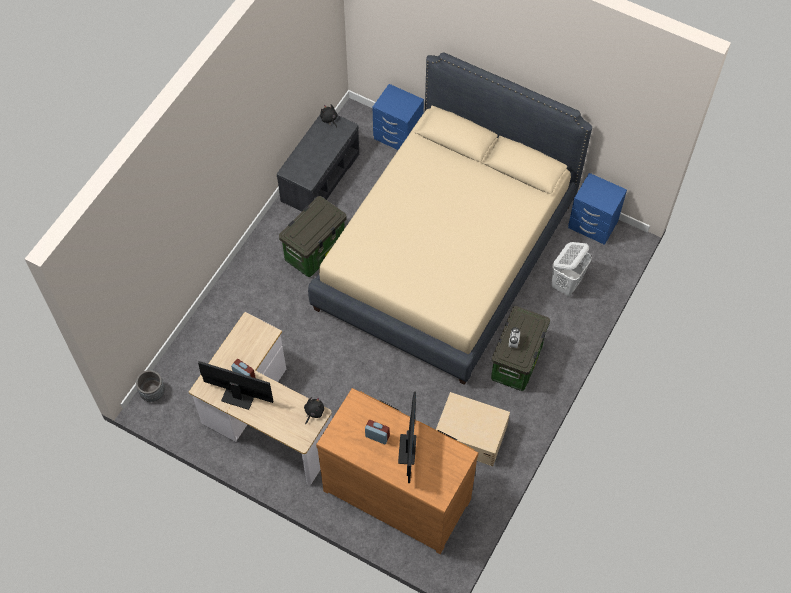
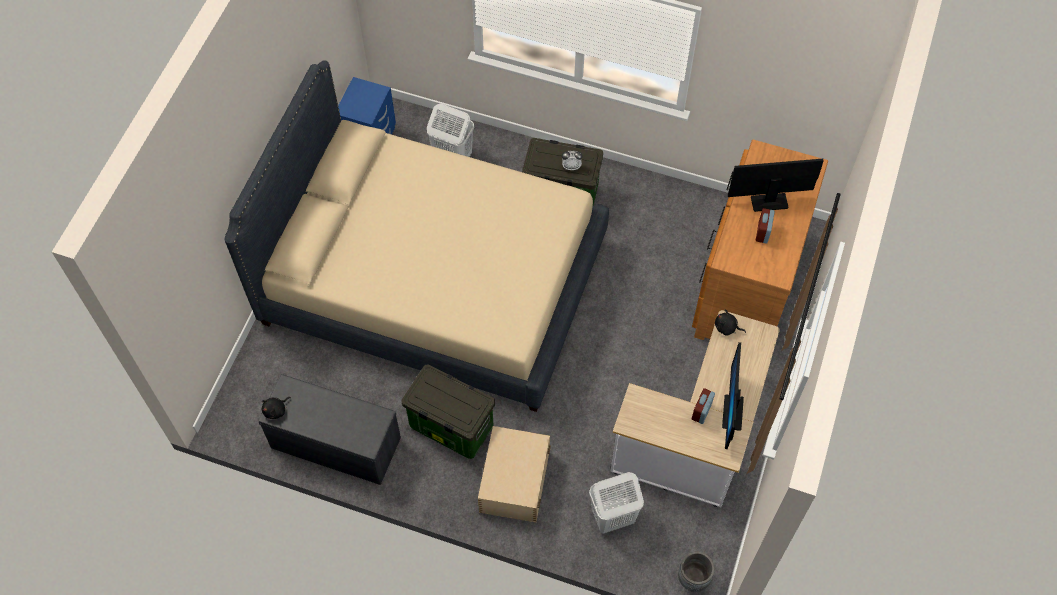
camera: 100 degrees left, 0 degrees up
(215, 346) = (612, 517): none -> white laundry basket
(398, 136) = (259, 360): blue nightstand -> none
(470, 435) = (660, 227): beige storage box -> beige storage box (514, 482)

